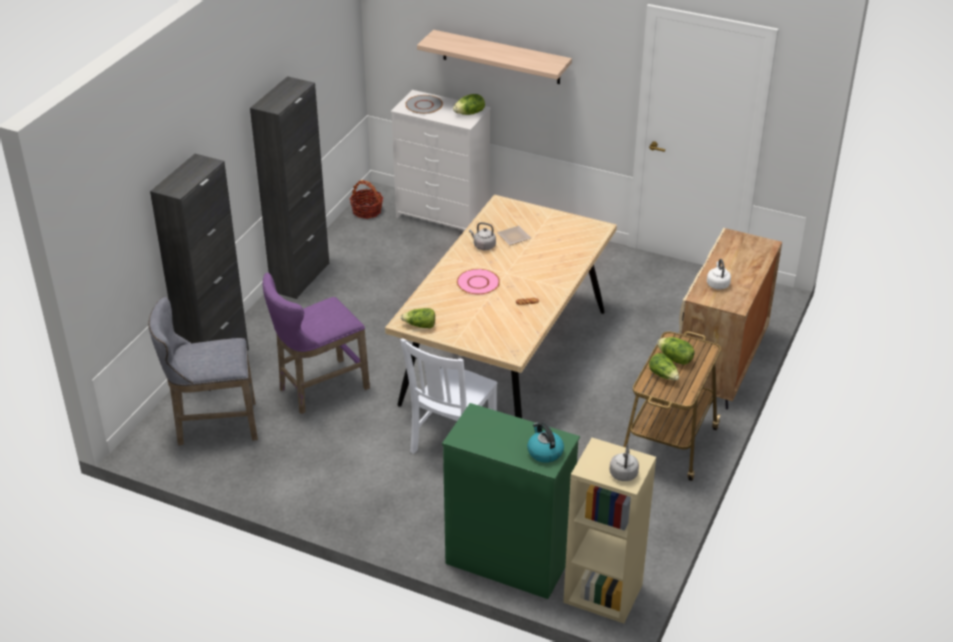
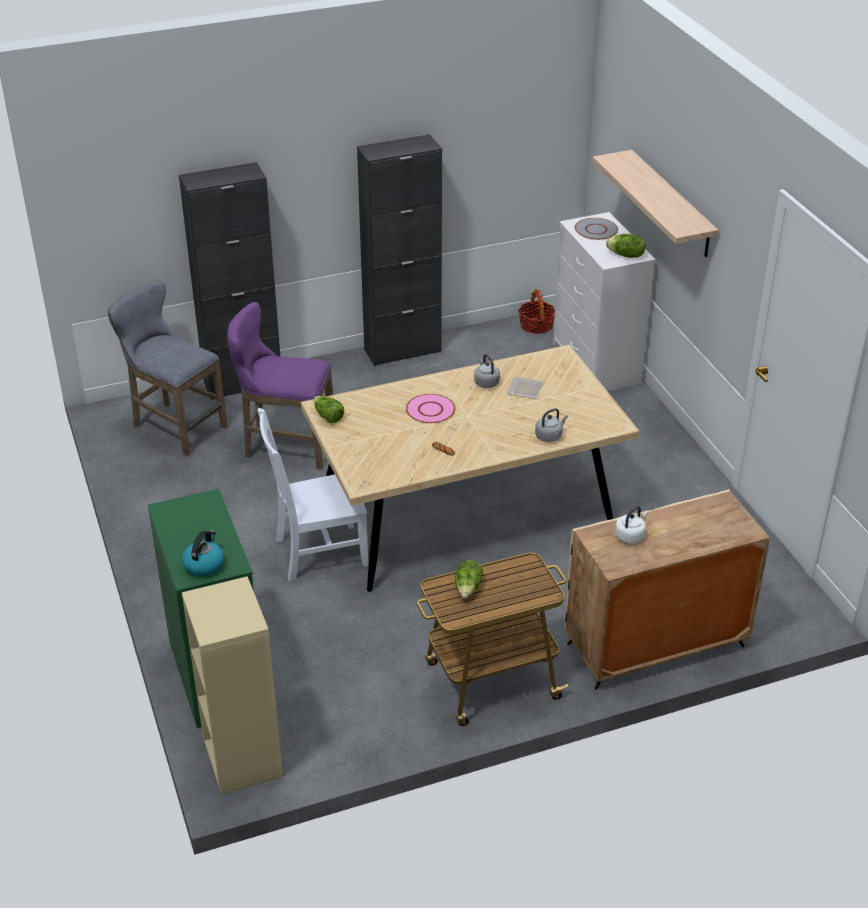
camera: 45 degrees right, 0 degrees up
(623, 473) = (220, 621): grey kettle -> grey kettle (549, 436)
(675, 359) = (502, 581): lettuce -> none

